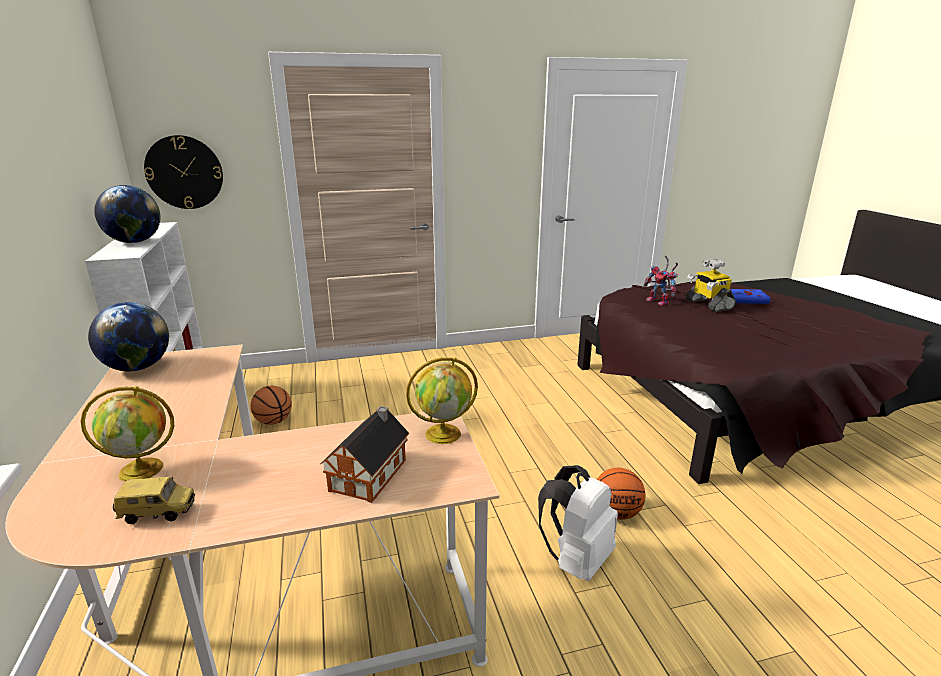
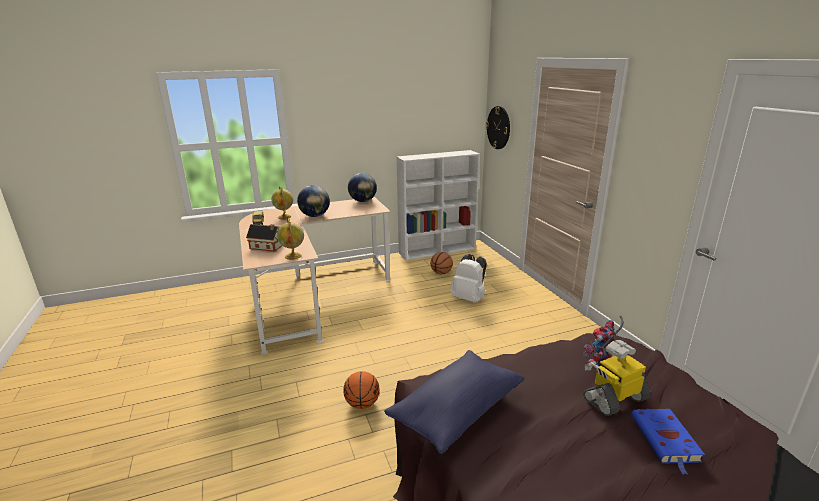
camera: 85 degrees right, 0 degrees up
(134, 242) = (430, 155): globe -> globe (315, 216)
(576, 559) = (320, 383): white backpack -> white backpack (469, 298)
(761, 356) = (457, 410): none -> blue pillow

